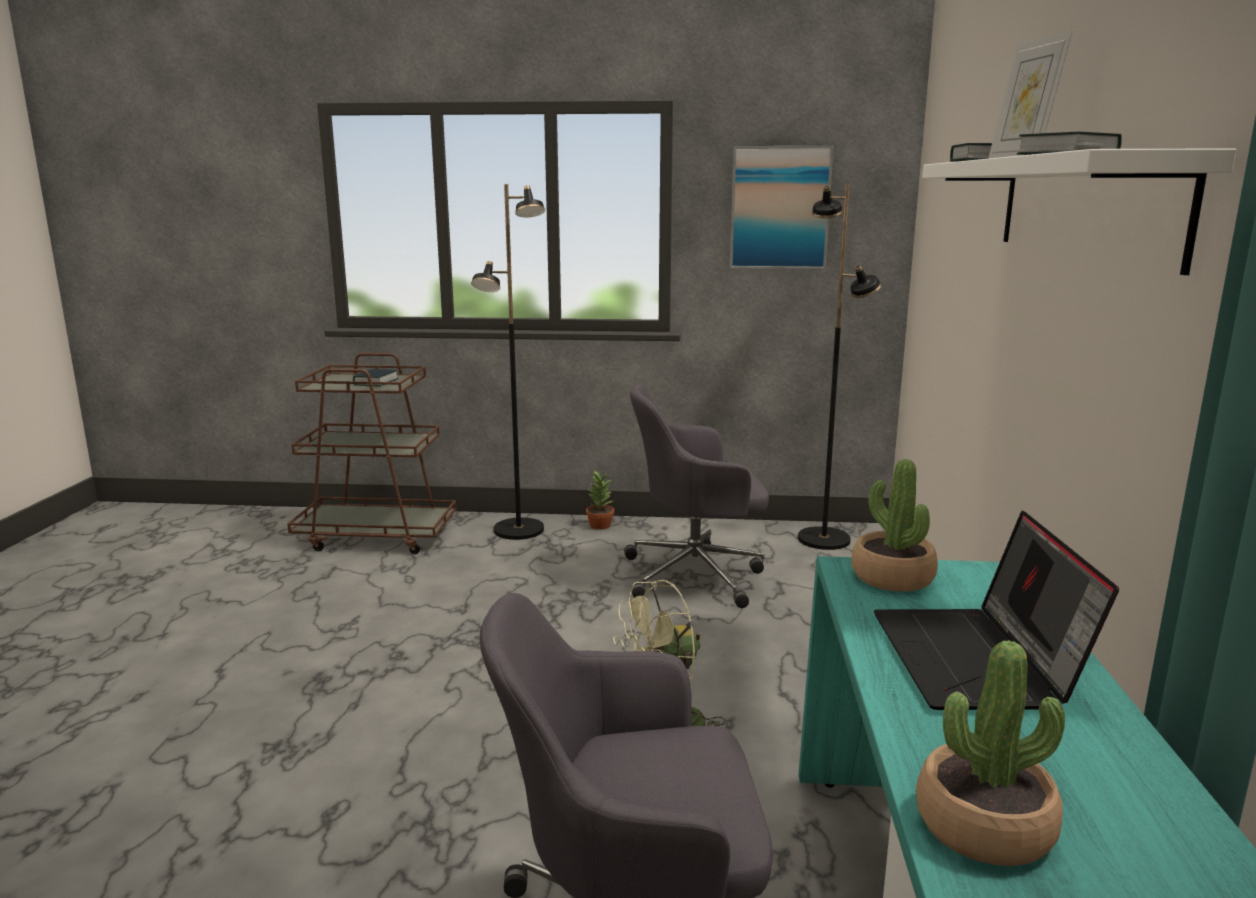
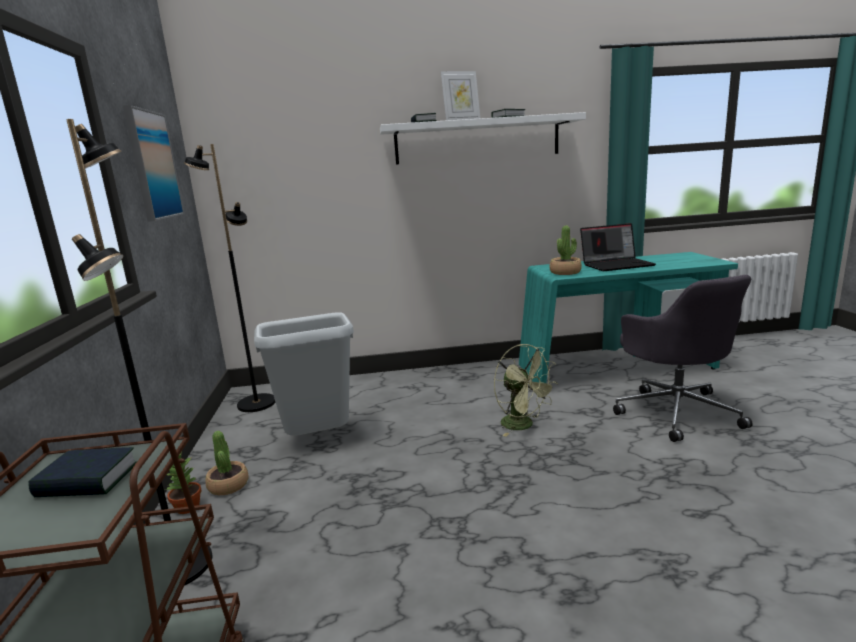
camera: 100 degrees left, 0 degrees up
(696, 575) = (318, 441): grey office chair -> grey trash can
(984, 826) = (698, 262): potted plant -> potted plant (228, 485)

